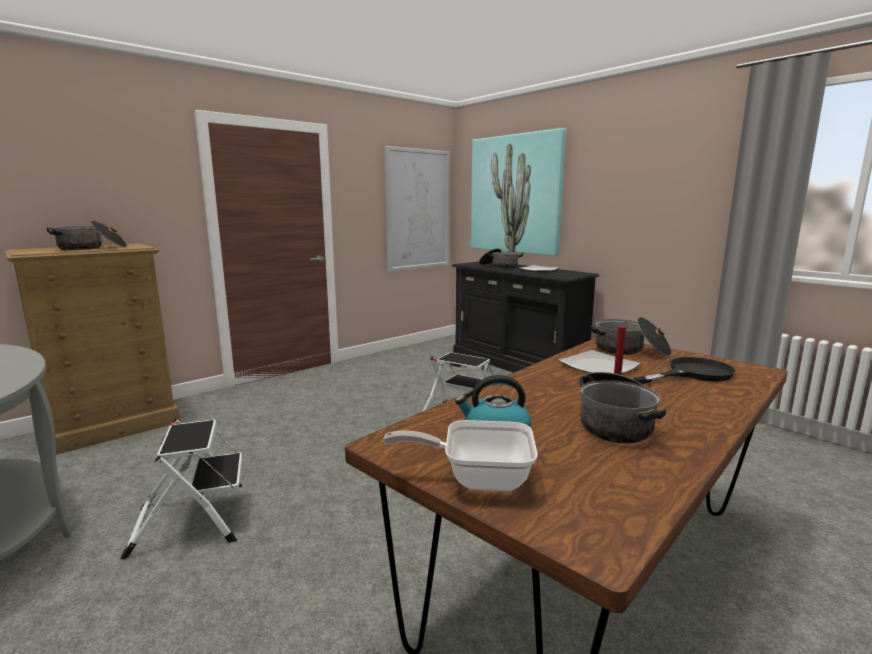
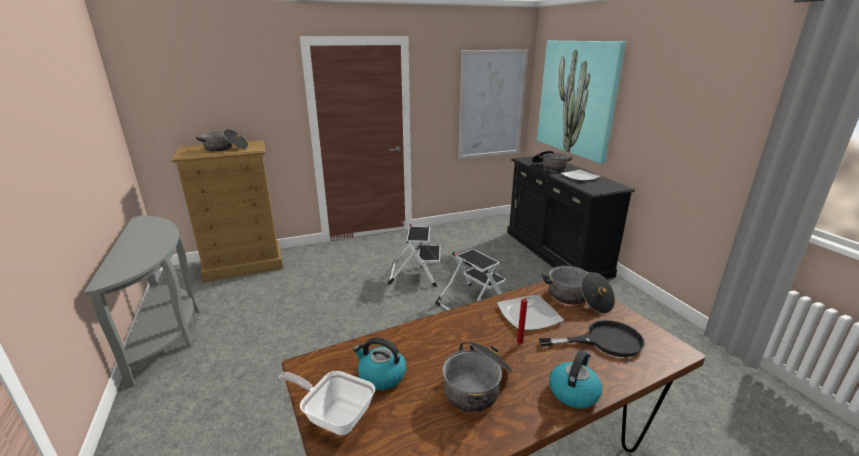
camera: 20 degrees right, 10 degrees up
(191, 519) = (256, 350): step ladder -> step ladder (415, 273)
(713, 410) = (573, 392): none -> kettle

